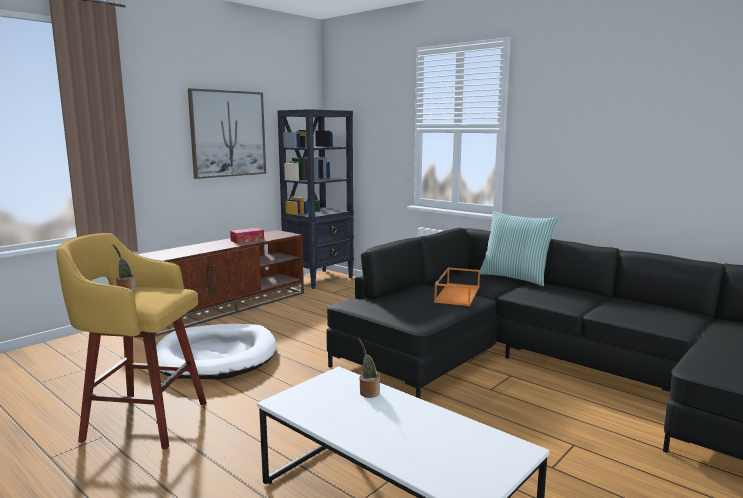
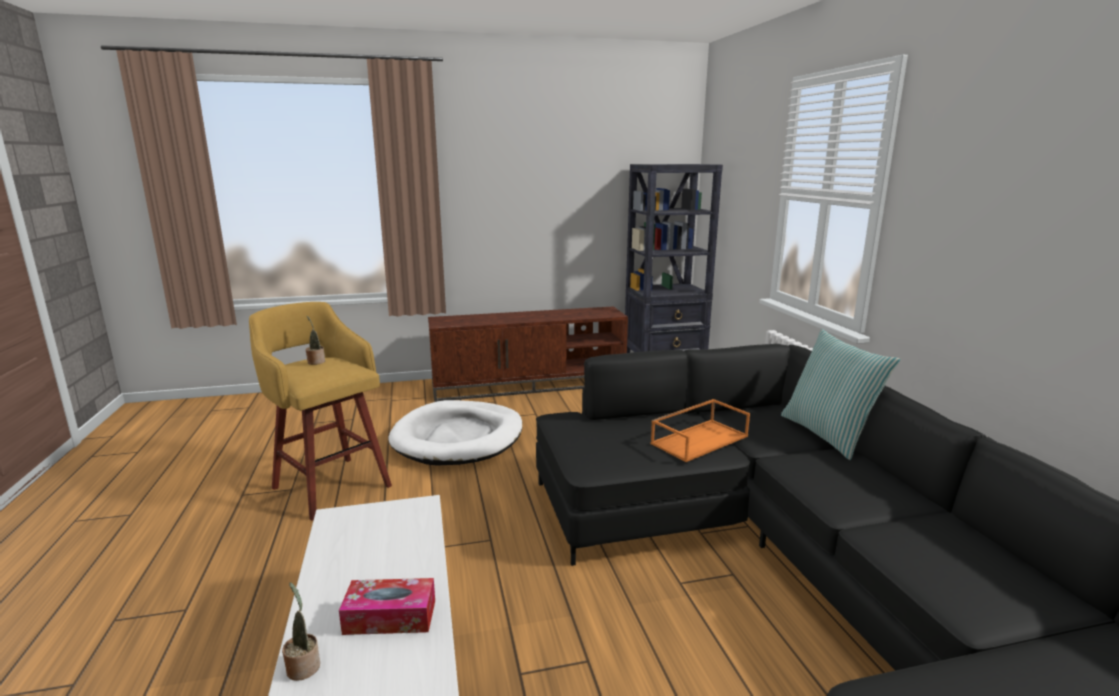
camera: 35 degrees right, 5 degrees up
(228, 134) = (563, 192): picture -> none
(247, 240) = (560, 315): tissue box -> tissue box (390, 617)
(368, 392) = (413, 538): potted plant -> potted plant (303, 666)

